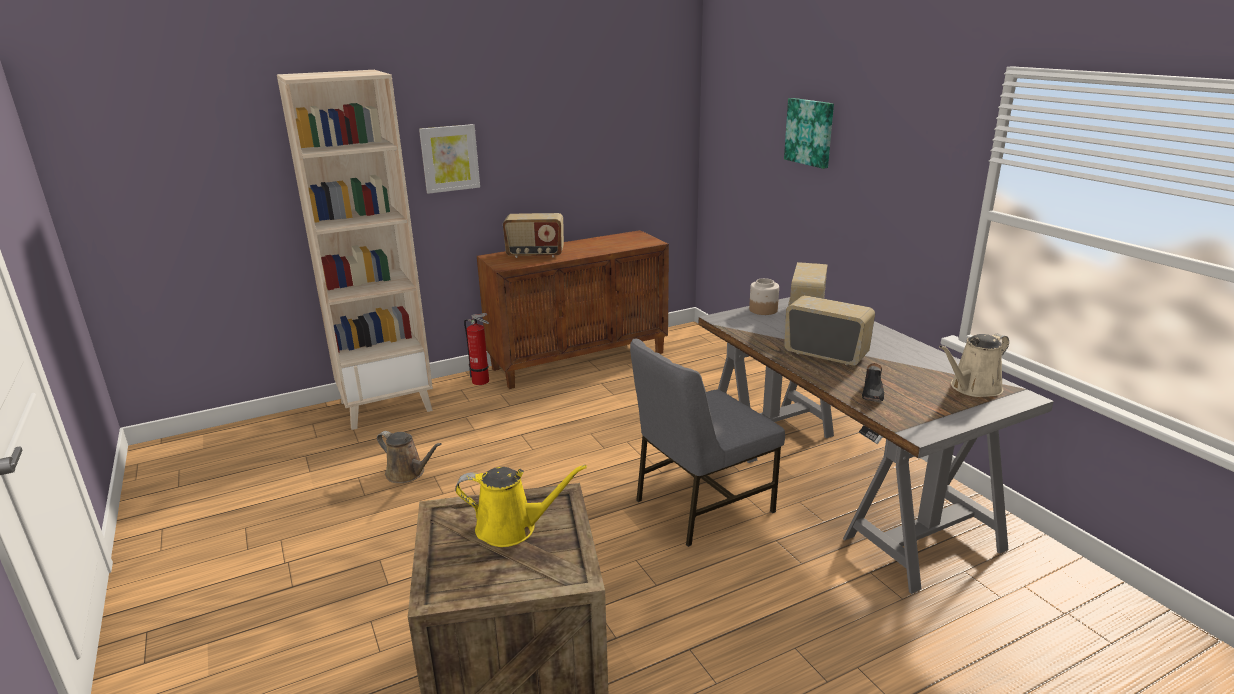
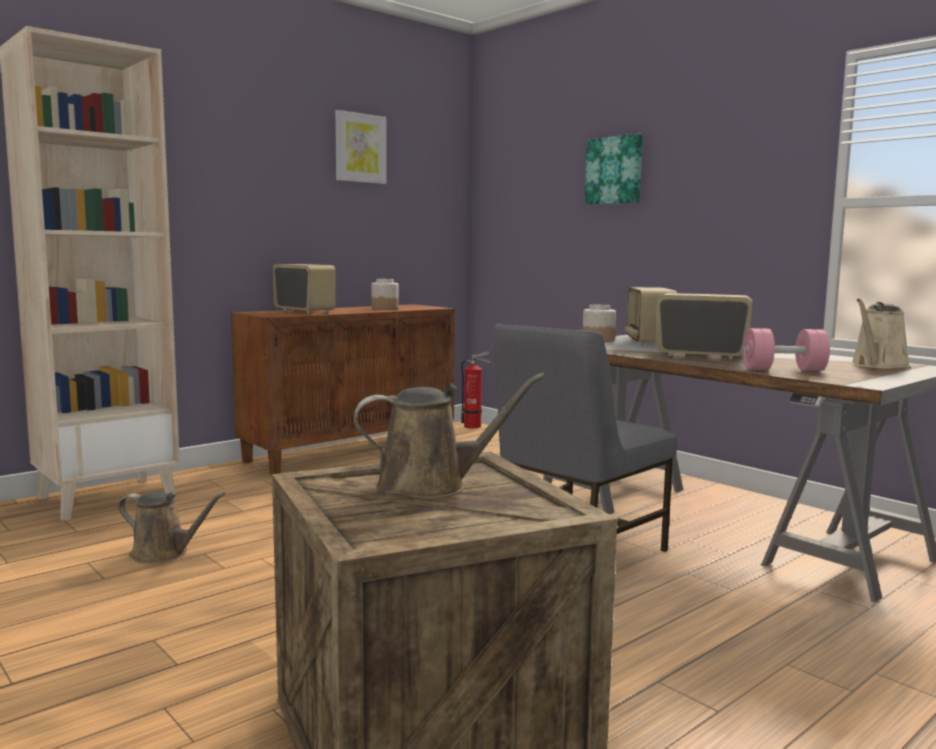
camera: 15 degrees left, 15 degrees down
(449, 158) = (206, 189): picture -> picture (360, 148)
(482, 381) = (234, 472): fire extinguisher -> fire extinguisher (475, 426)
(512, 528) = (431, 485): yellow watering can -> brown watering can
(535, 254) = (305, 311): radio -> radio turned 120 degrees counterclockwise
(606, 245) = (385, 308): none -> jar
(872, 394) = (783, 370): black shoe -> pink dumbbell

